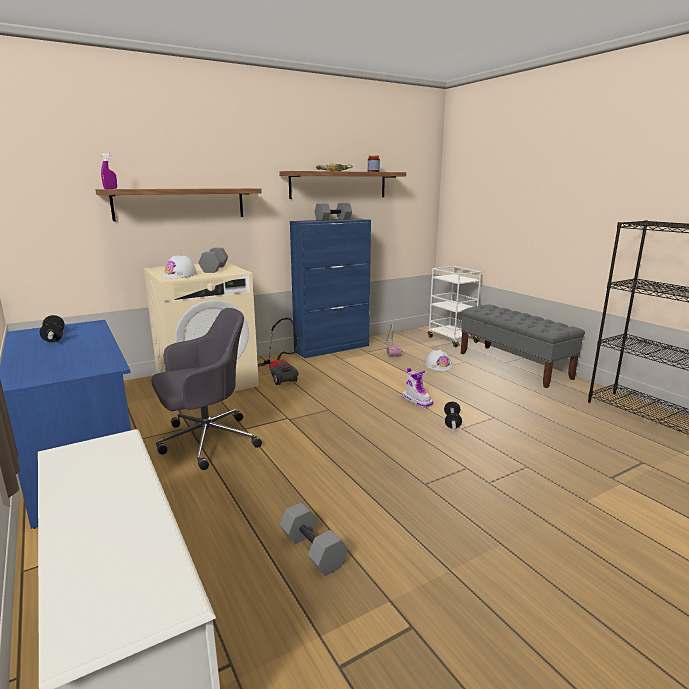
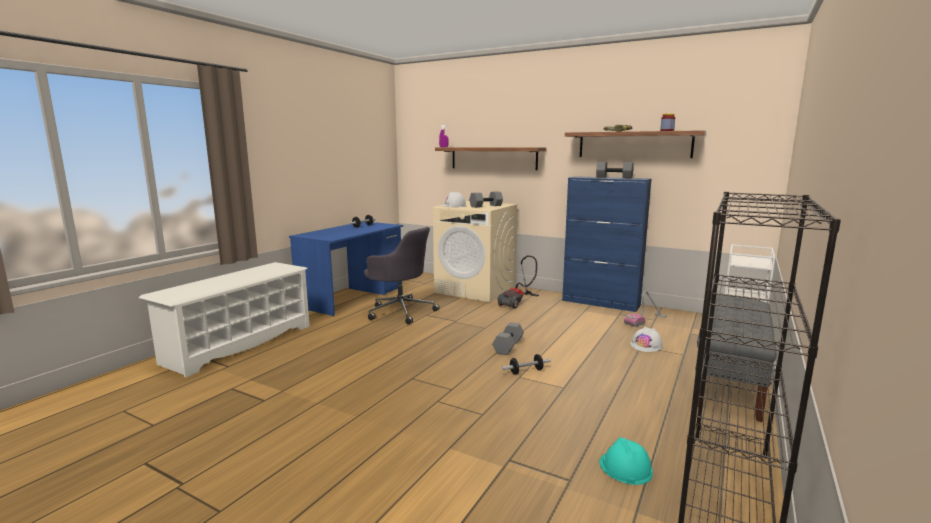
camera: 60 degrees right, 5 degrees down
(314, 550) = (314, 363): grey dumbbell -> grey dumbbell (508, 347)
(417, 401) = (547, 351): boot -> none
(626, 437) = (625, 467): none -> turquoise hard hat

